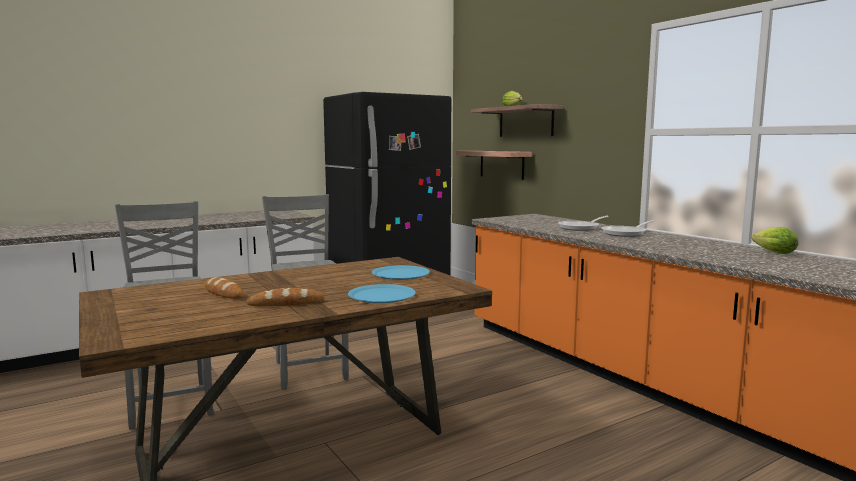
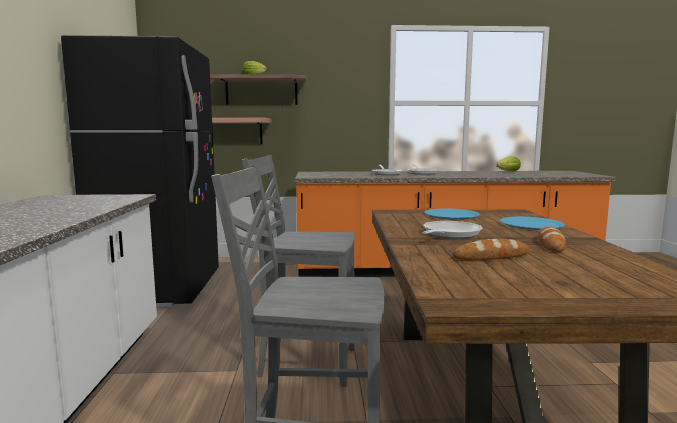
camera: 60 degrees left, 0 degrees up
(299, 280) = (449, 234): none -> frying pan

